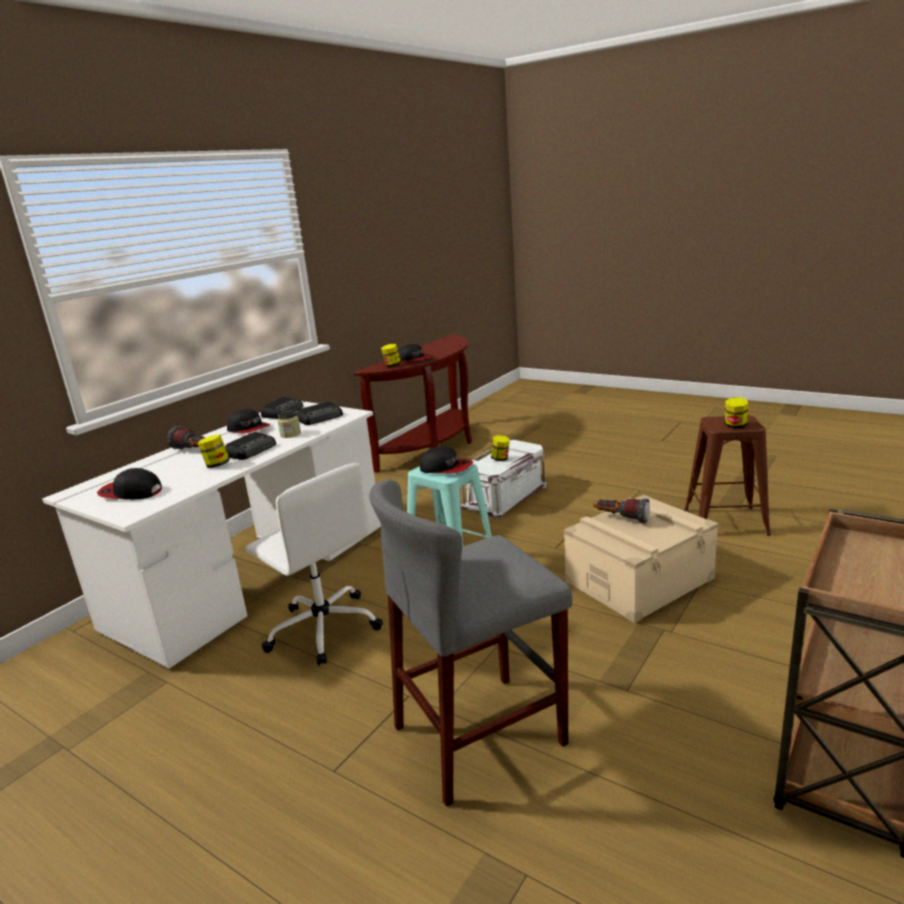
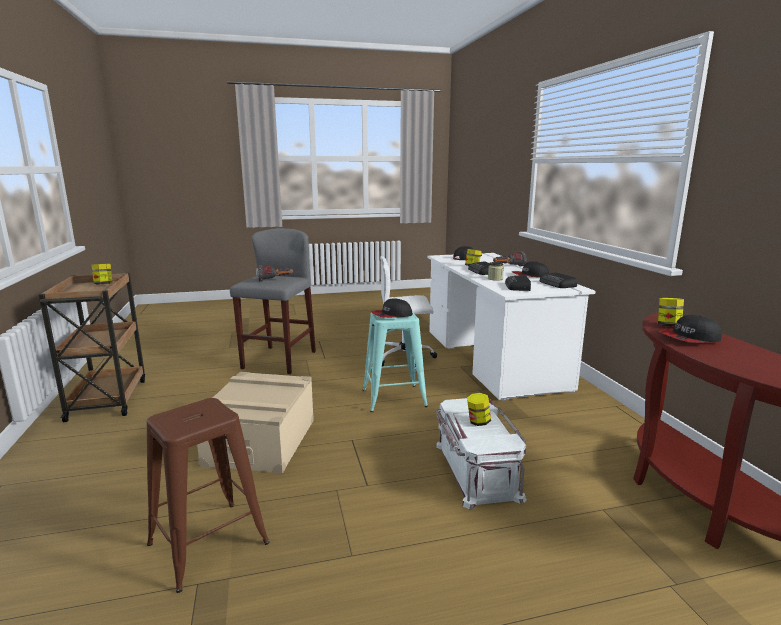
camera: 130 degrees right, 5 degrees down
(621, 519) = (277, 394): flashlight -> flashlight (275, 280)
(735, 426) = (187, 411): jar -> jar (103, 284)

